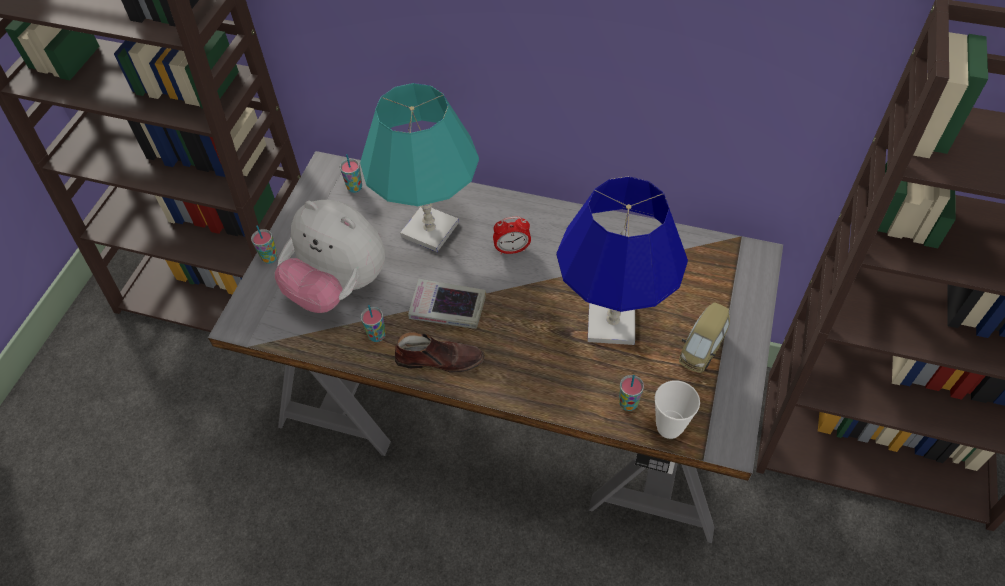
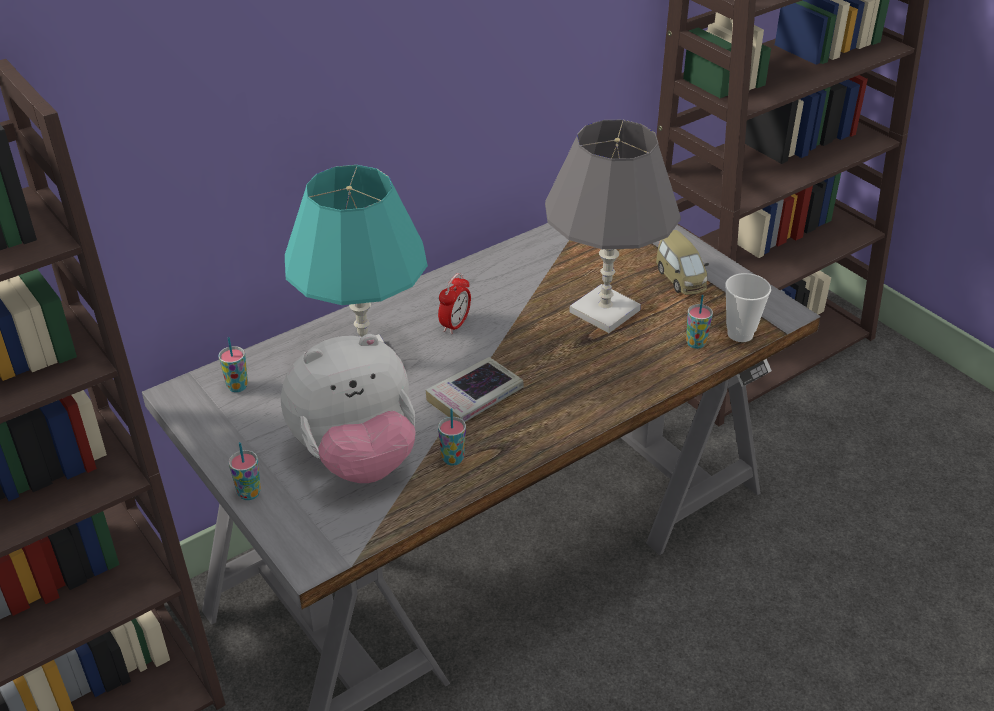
camera: 55 degrees left, 15 degrees down
(440, 359) = (529, 429): brown shoe -> none
(612, 323) = (605, 310): blue table lamp -> grey table lamp

